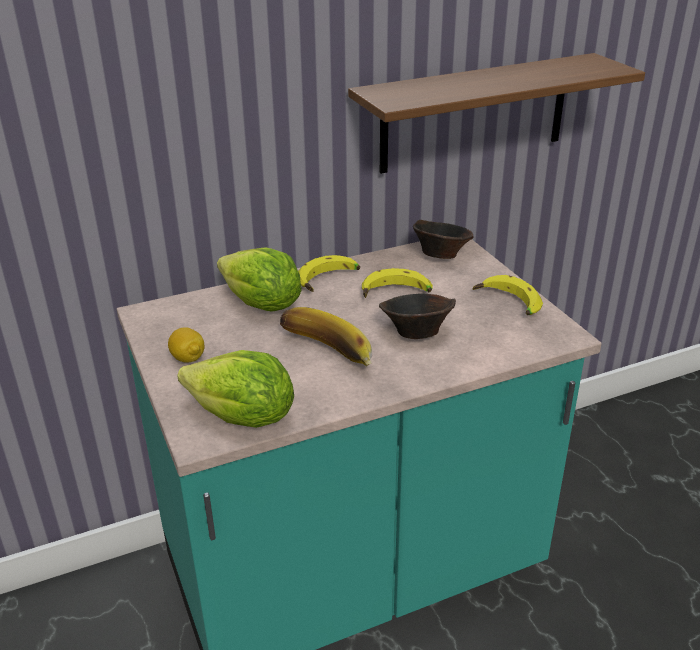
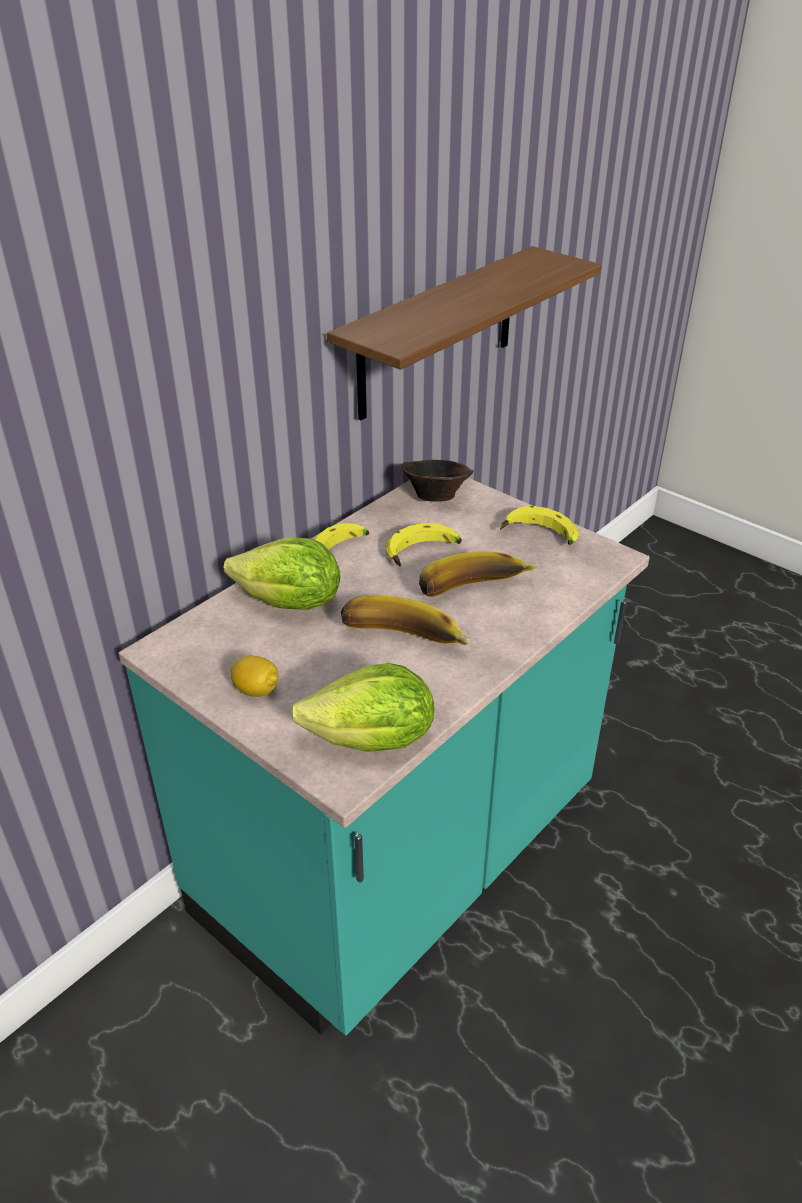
camera: 25 degrees left, 5 degrees up
(415, 333) = (475, 593): brown bowl -> banana

